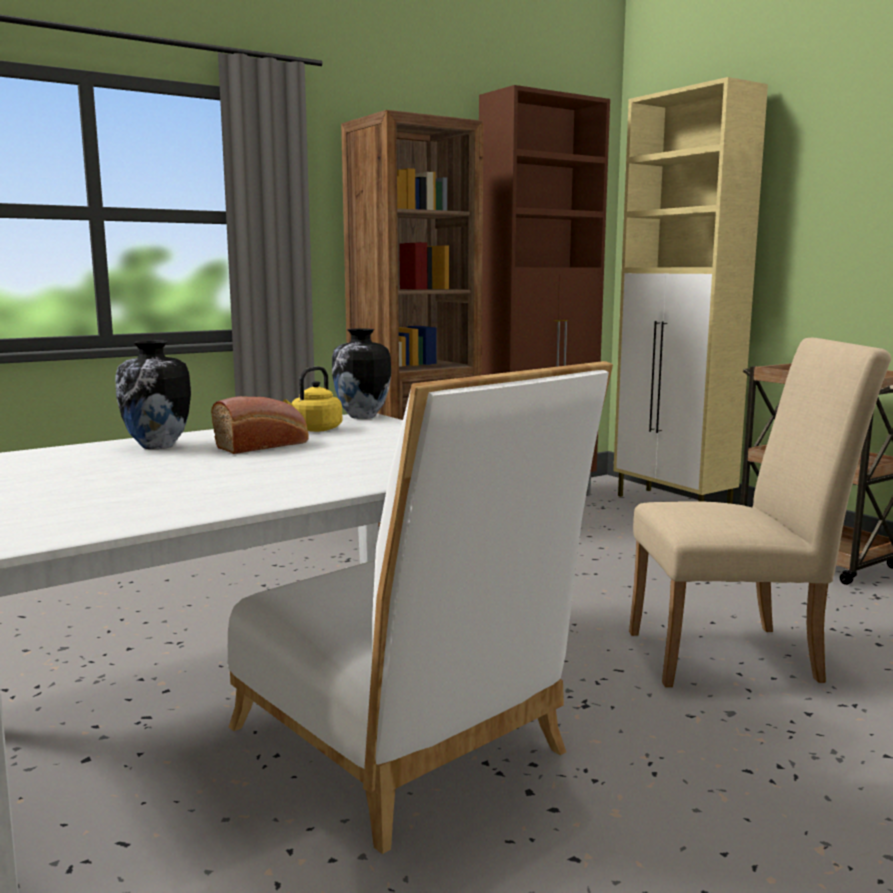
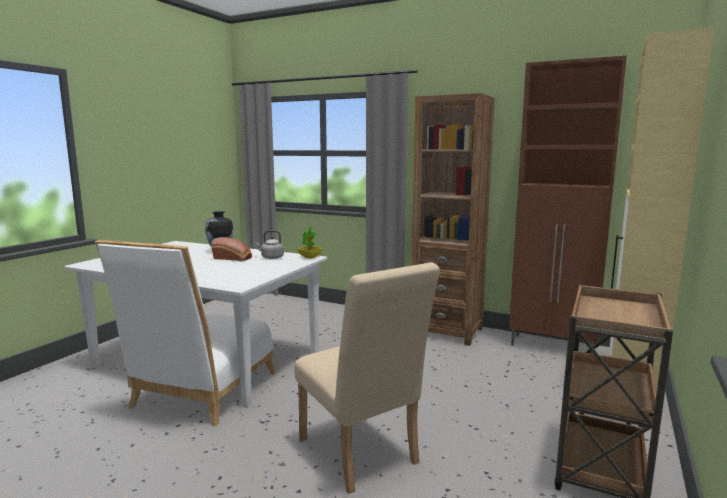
camera: 60 degrees right, 0 degrees up
(314, 430) = (271, 257): yellow kettle -> grey kettle
(361, 416) = (310, 257): vase -> potted plant

